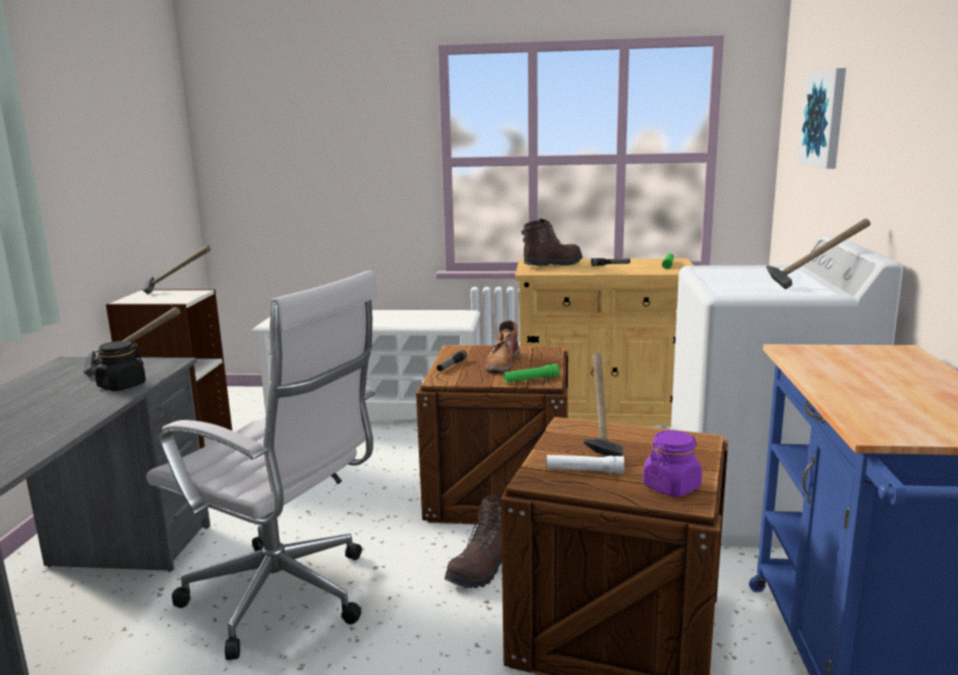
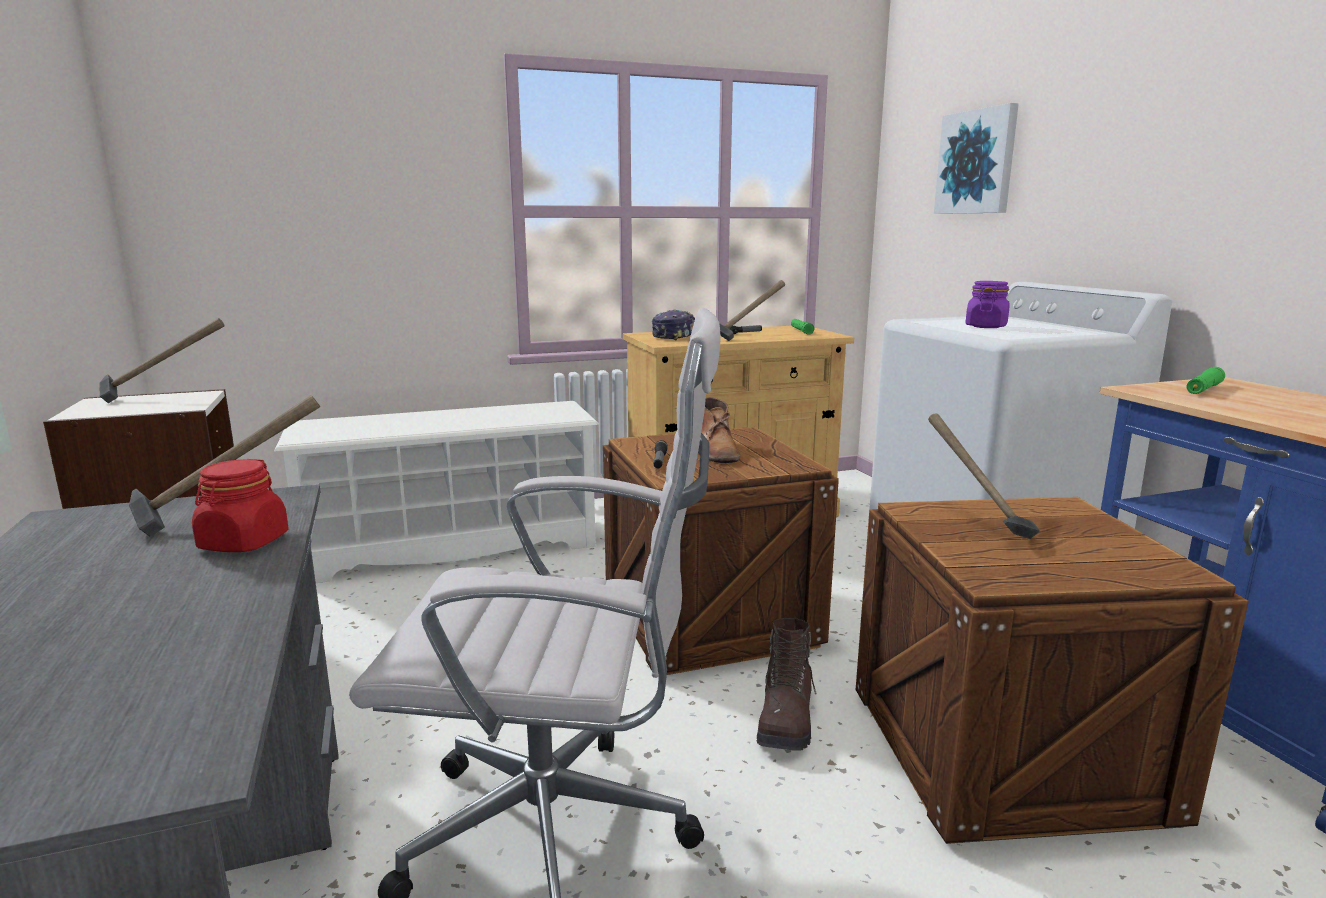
camera: 25 degrees left, 0 degrees up
(121, 386) = (243, 543): black jar -> red jar
(531, 379) = (781, 465): green flashlight -> green flashlight (1203, 389)
(552, 265) = (675, 336): brown boot -> cap
(584, 471) = (1022, 559): white flashlight -> none
(671, 487) = (1137, 560): purple jar -> purple jar (986, 326)
(812, 284) = (1060, 327): hammer -> hammer (746, 337)

